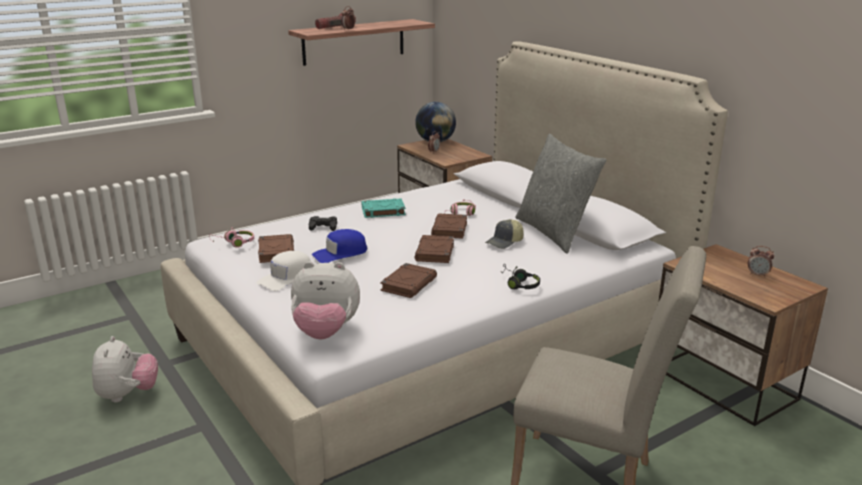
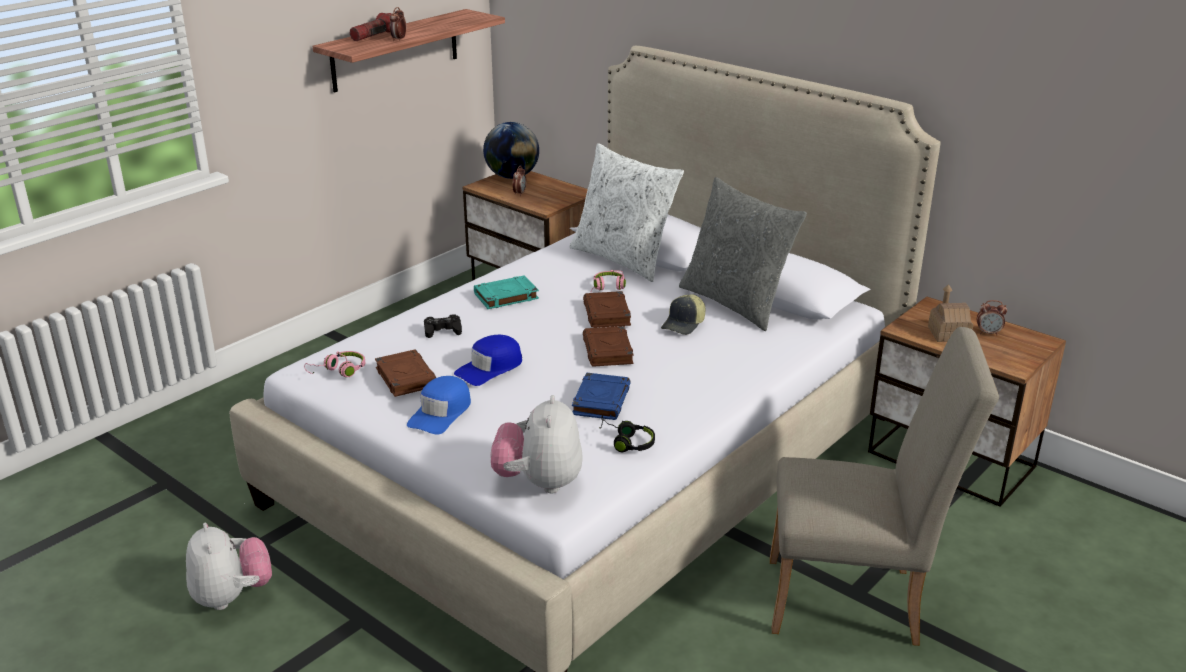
camera: 15 degrees left, 5 degrees up
(286, 277) = (441, 413): white cap -> blue cap
(325, 332) = (539, 482): plush toy -> plush toy turned 105 degrees clockwise
(409, 284) = (601, 400): brown book -> blue book
(484, 197) = (623, 259): none -> white pillow
(518, 284) = (731, 381): black headphones -> black headphones (626, 442)
(721, 271) = (948, 334): none -> toy house

